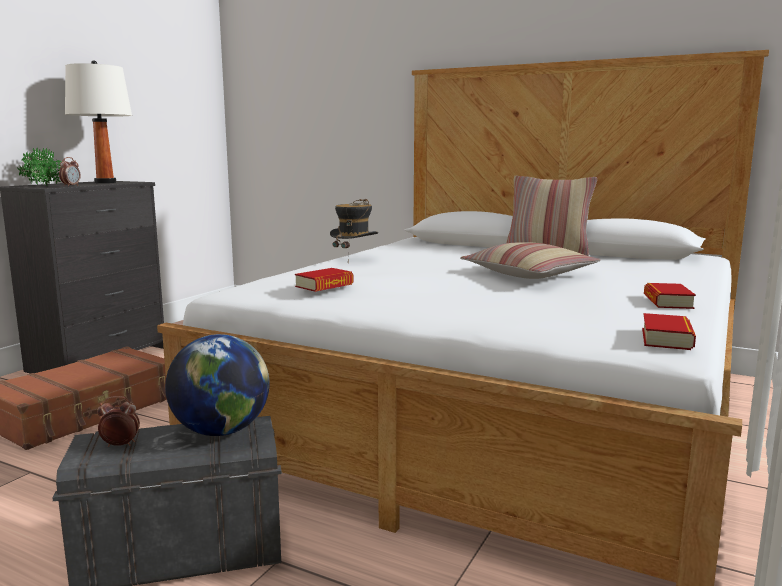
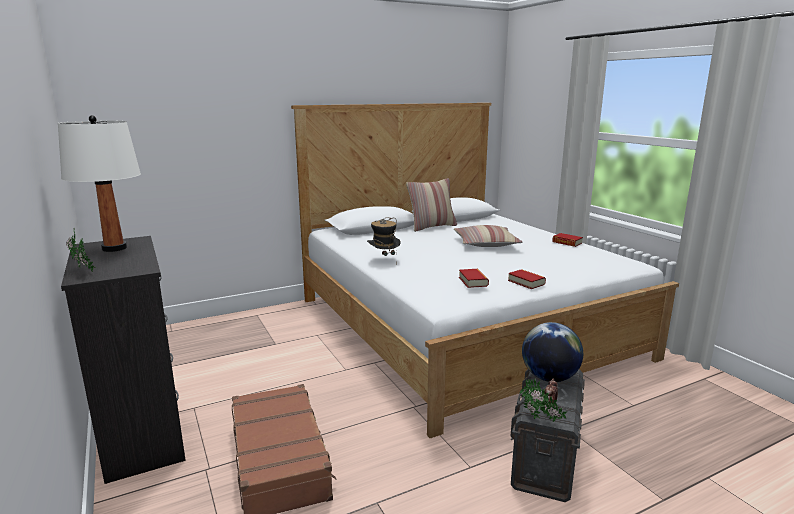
camera: 55 degrees left, 5 degrees up
(46, 186) = (124, 269): potted plant -> potted plant (540, 420)
(71, 186) = (143, 262): alarm clock -> none
(666, 339) = (624, 259): book -> book (526, 282)

